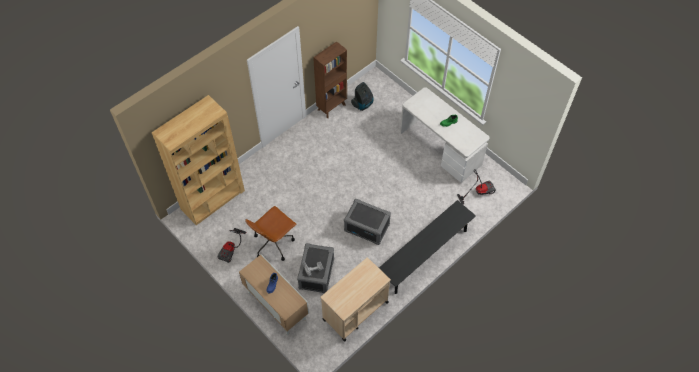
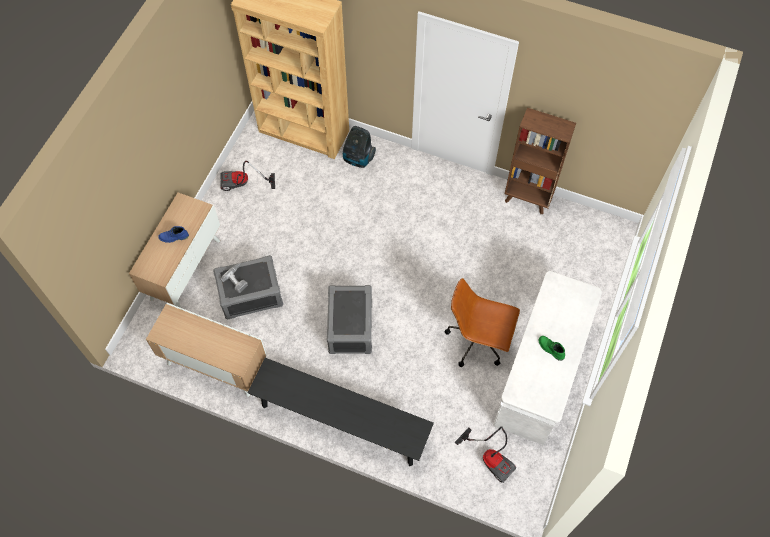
camera: 65 degrees right, 5 degrees up
(273, 243) = (273, 226): brown office chair -> brown office chair (478, 341)
(355, 311) = (215, 365): beige cart -> cabinet
(363, 105) = (556, 236): vacuum cleaner -> vacuum cleaner (358, 159)

